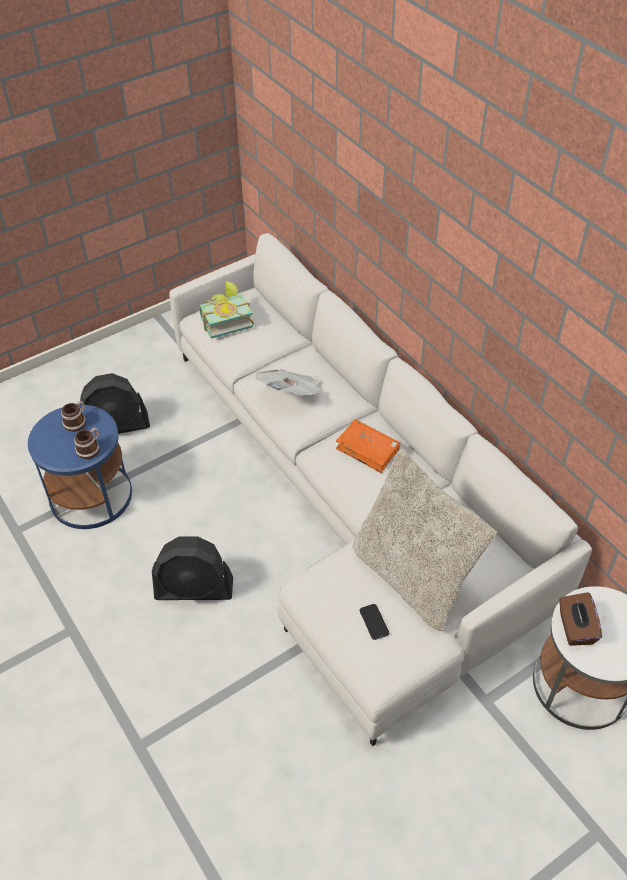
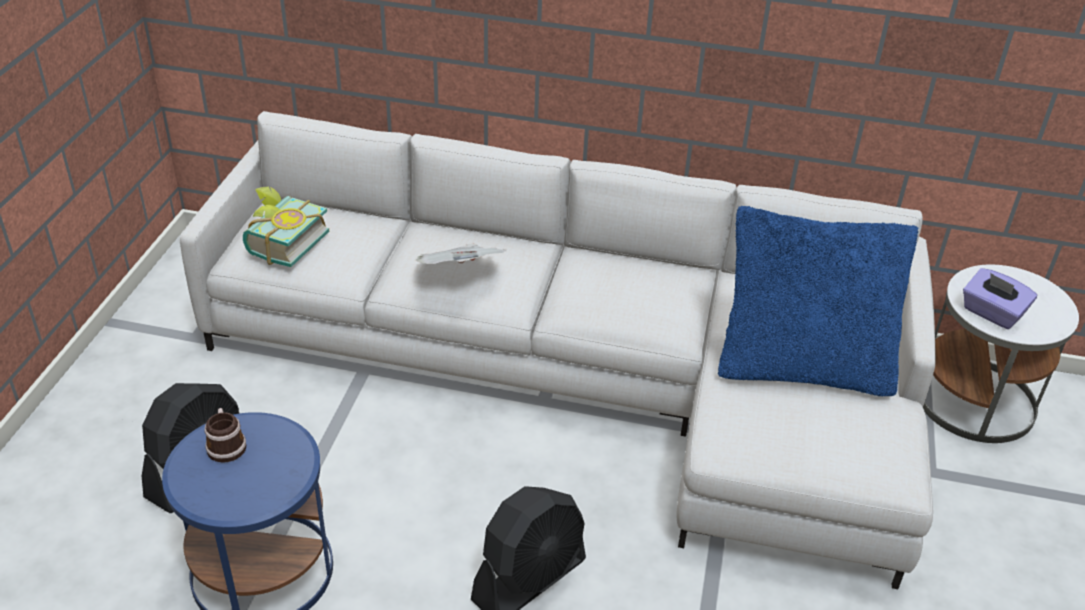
camera: 45 degrees left, 10 degrees down
(90, 448) = (288, 463): mug -> none
(368, 450) = (613, 281): orange book -> none
(374, 622) = (831, 429): phone -> none
(414, 573) = (803, 363): beige pillow -> blue pillow
(575, 628) = (991, 313): brown tissue box -> purple tissue box

